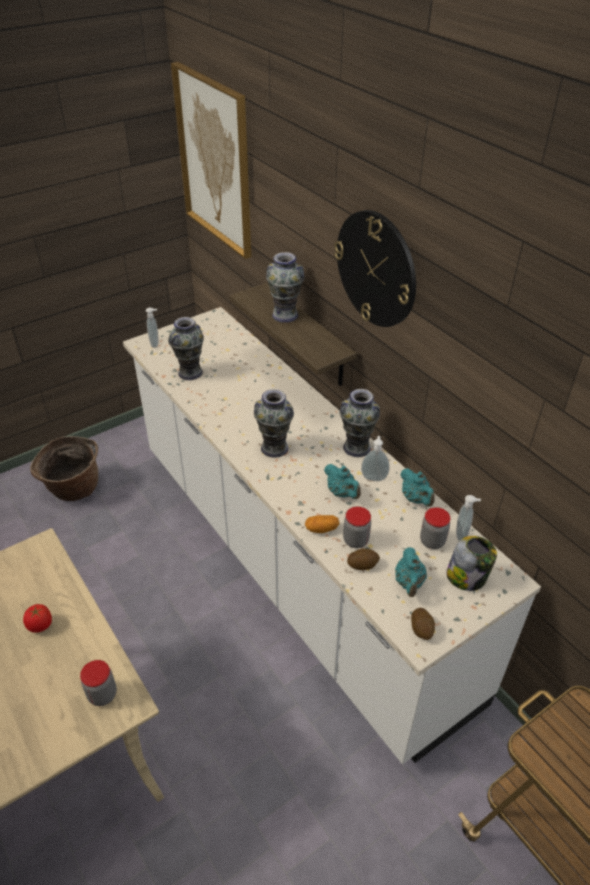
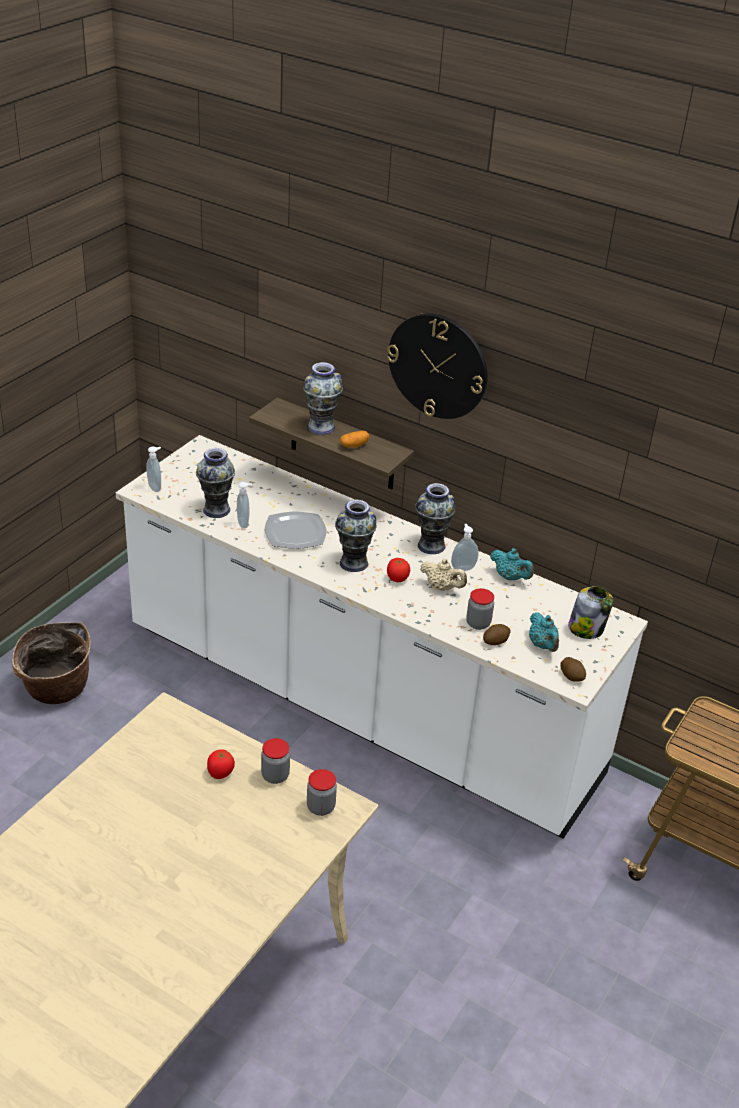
camera: 25 degrees left, 5 degrees down
(215, 161) = (198, 276): picture -> none
(241, 407) = (294, 532): none -> plate
(304, 473) = (397, 579): none -> tomato
(321, 529) = (442, 621): potato -> potato (354, 445)
(342, 493) = (442, 587): turquoise teapot -> beige teapot
(432, 541) = (543, 608): jar -> jar (275, 775)
(462, 534) = (565, 597): soap dispenser -> soap dispenser (244, 523)

